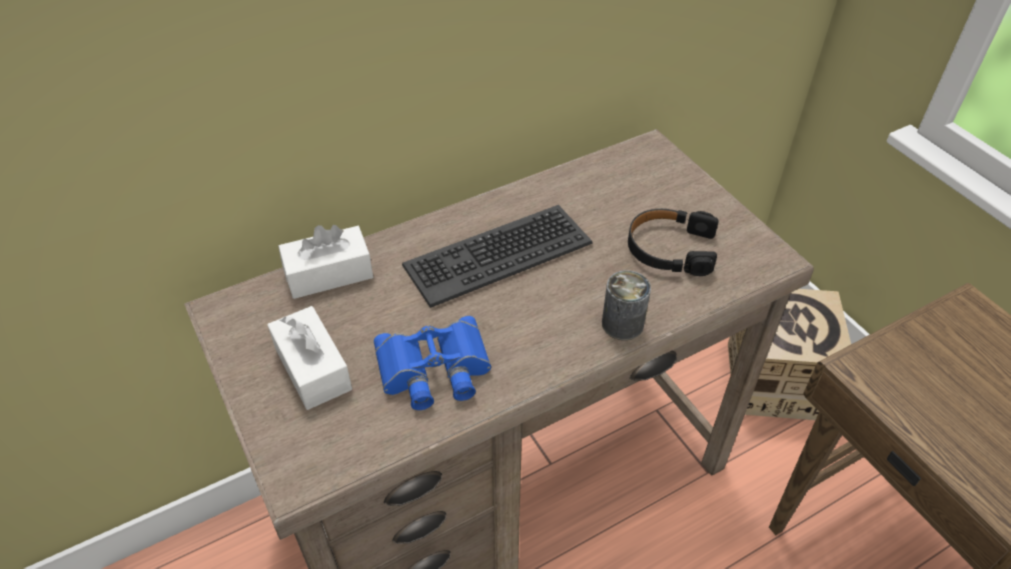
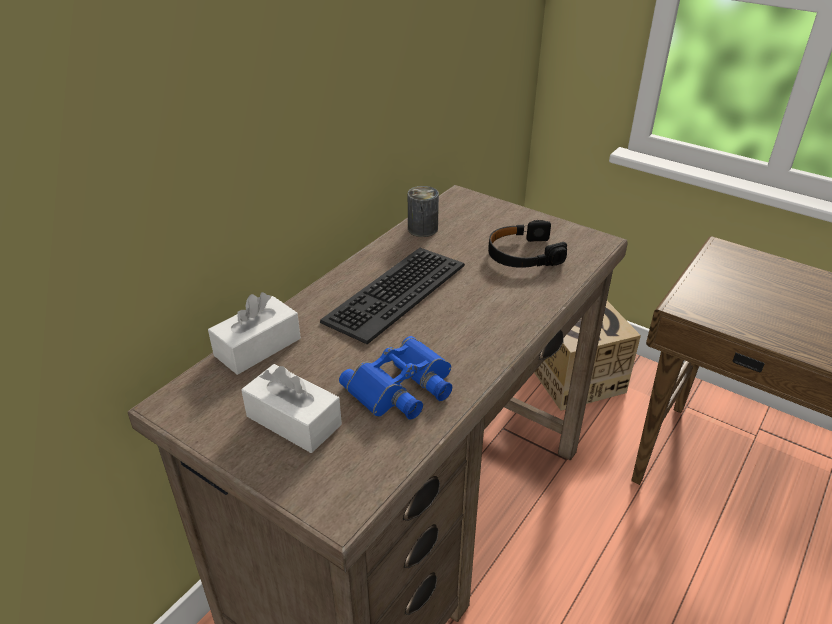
camera: 25 degrees left, 10 degrees down
(622, 324) = (526, 311): can -> can (422, 229)

